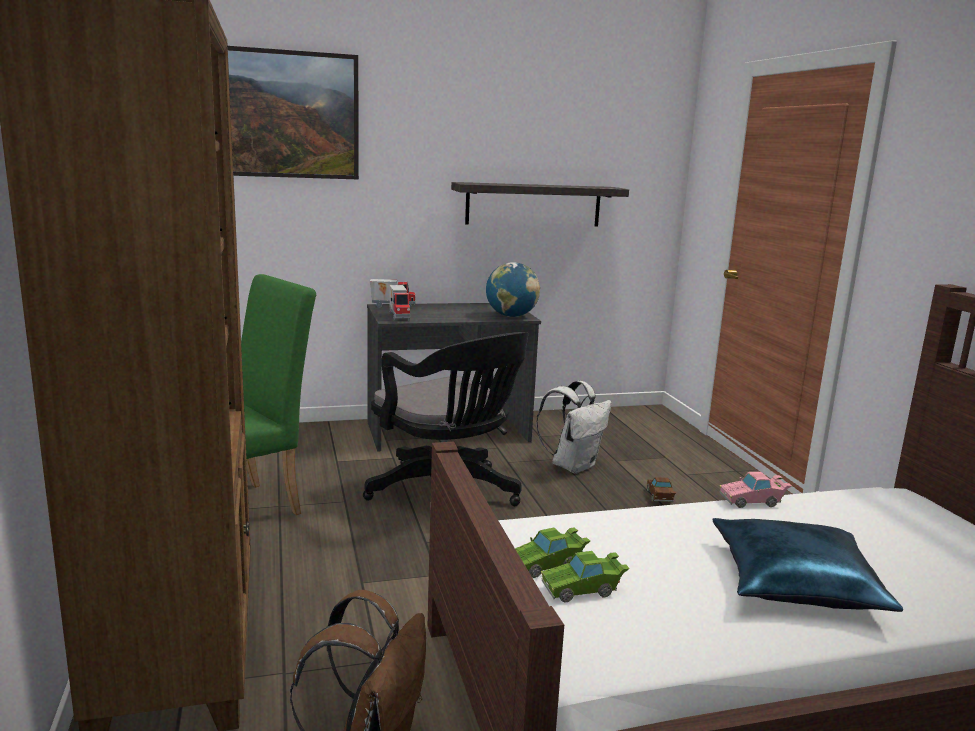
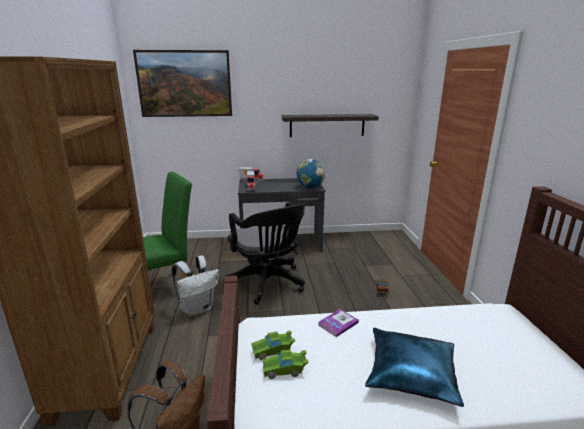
camera: 10 degrees right, 5 degrees up
(573, 466) = (340, 267): white backpack -> white backpack (197, 308)
(642, 522) = (338, 323): none -> book
(753, 501) = (409, 311): pink toy car -> none

